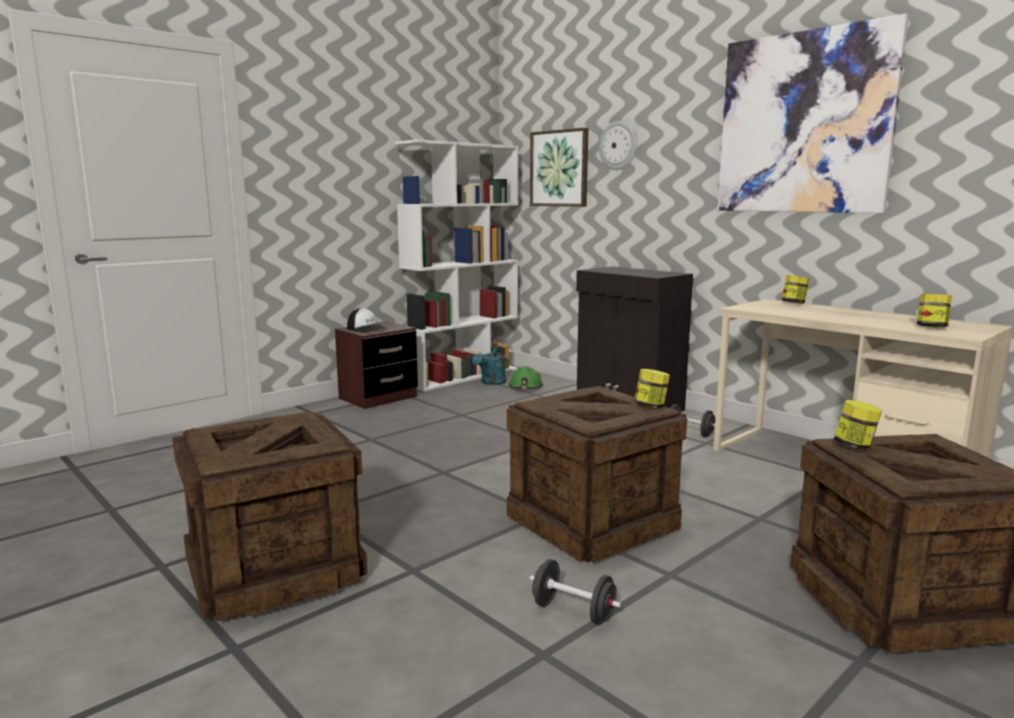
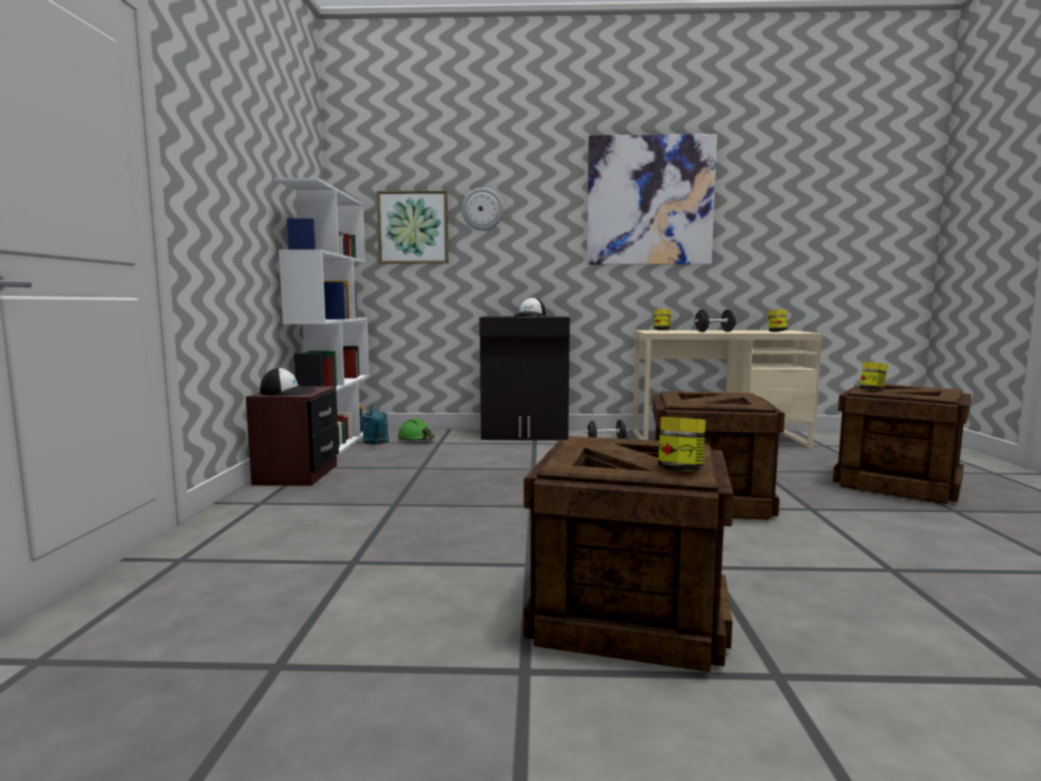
camera: 45 degrees left, 5 degrees down
(573, 611) = (837, 544): black dumbbell -> black dumbbell (714, 331)
(639, 271) = (530, 316): none -> cap
(650, 407) = (736, 393): jar -> jar (680, 470)

